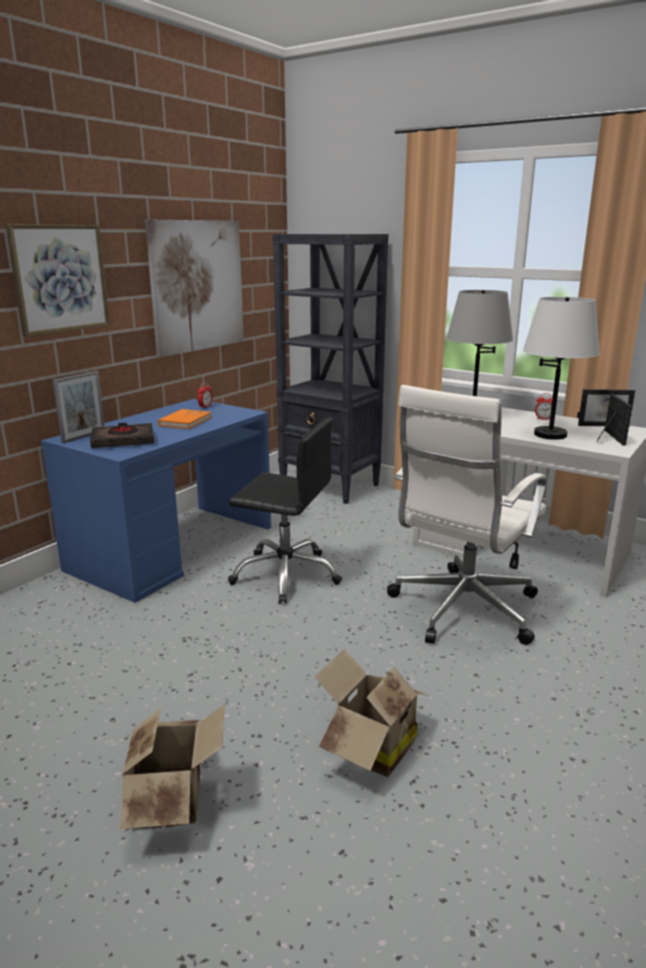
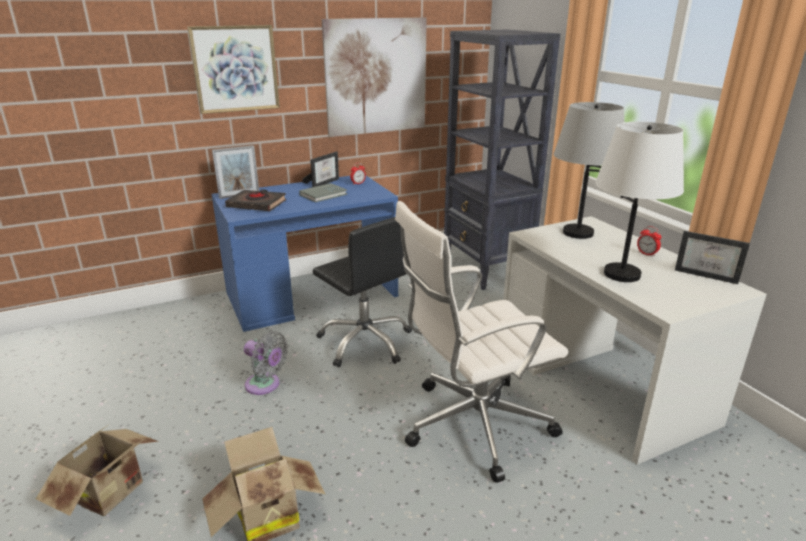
camera: 30 degrees right, 5 degrees up
(185, 421) = (323, 195): orange book -> grey book
(226, 643) = (265, 385): none -> grey fan
(608, 437) = (687, 292): picture frame -> picture frame (323, 182)

